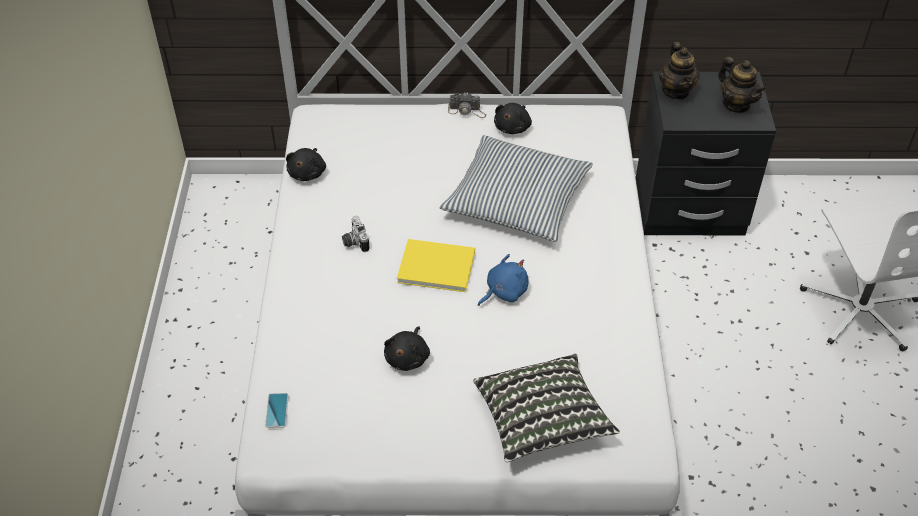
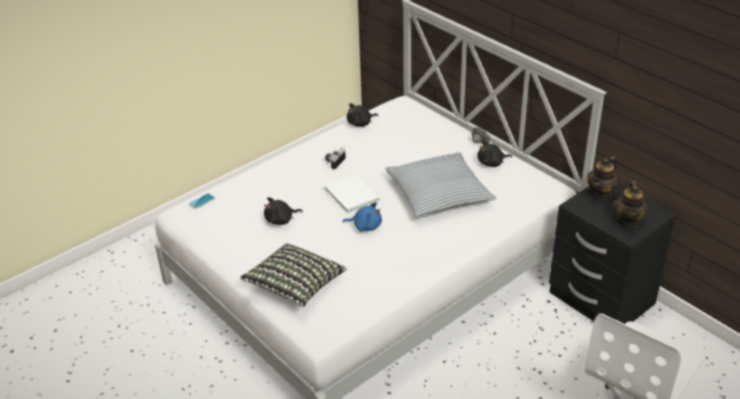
camera: 50 degrees right, 10 degrees down
(434, 265) = (352, 193): yellow book -> white book

